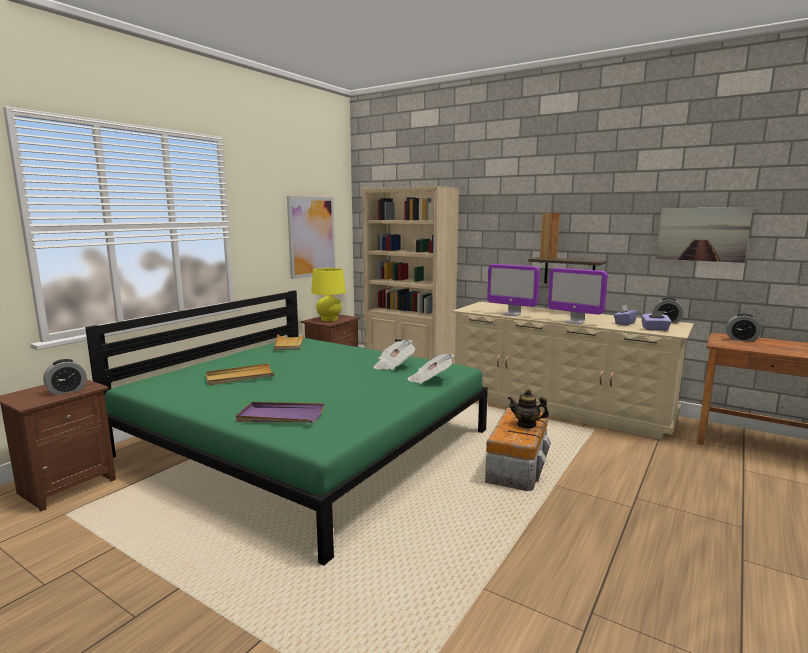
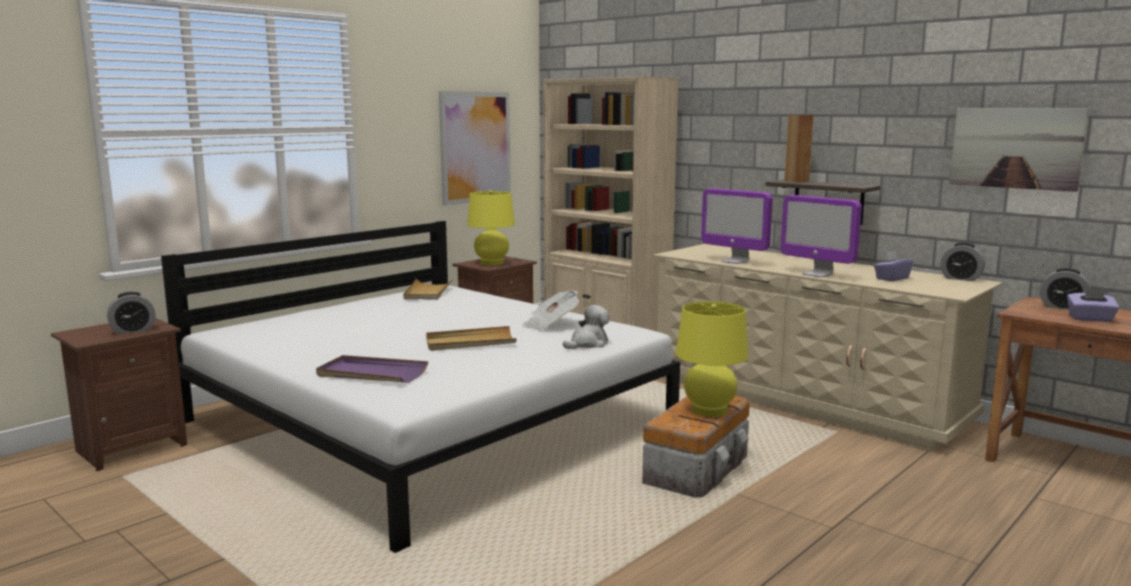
camera: 10 degrees right, 0 degrees up
(240, 377) = (345, 328): beige tray -> beige tray (470, 342)
(306, 443) = (429, 422): green bed -> white bed
(430, 380) = (588, 344): newspaper -> plush toy
(526, 425) = (709, 410): teapot -> yellow table lamp
(655, 329) = (930, 287): purple tissue box -> purple tissue box (1090, 319)

